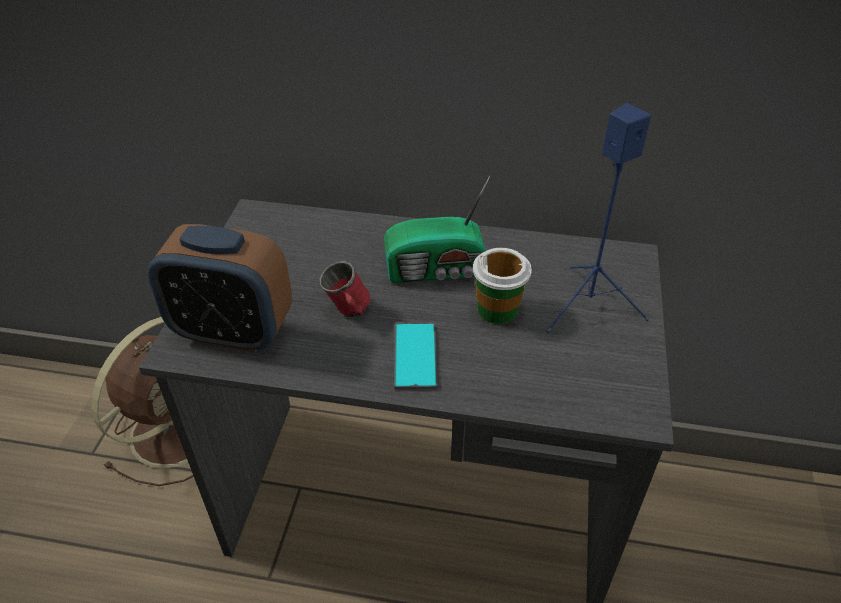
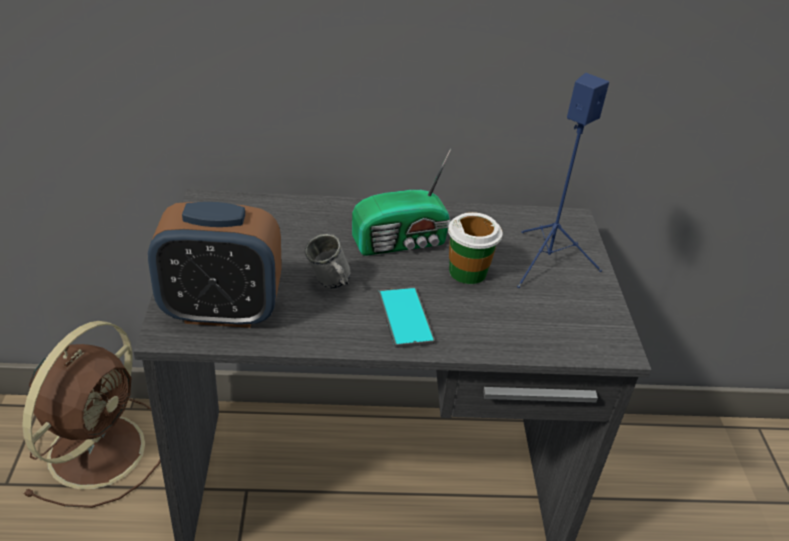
camera: 15 degrees left, 5 degrees down
(349, 313) = (331, 285): red mug -> grey mug

